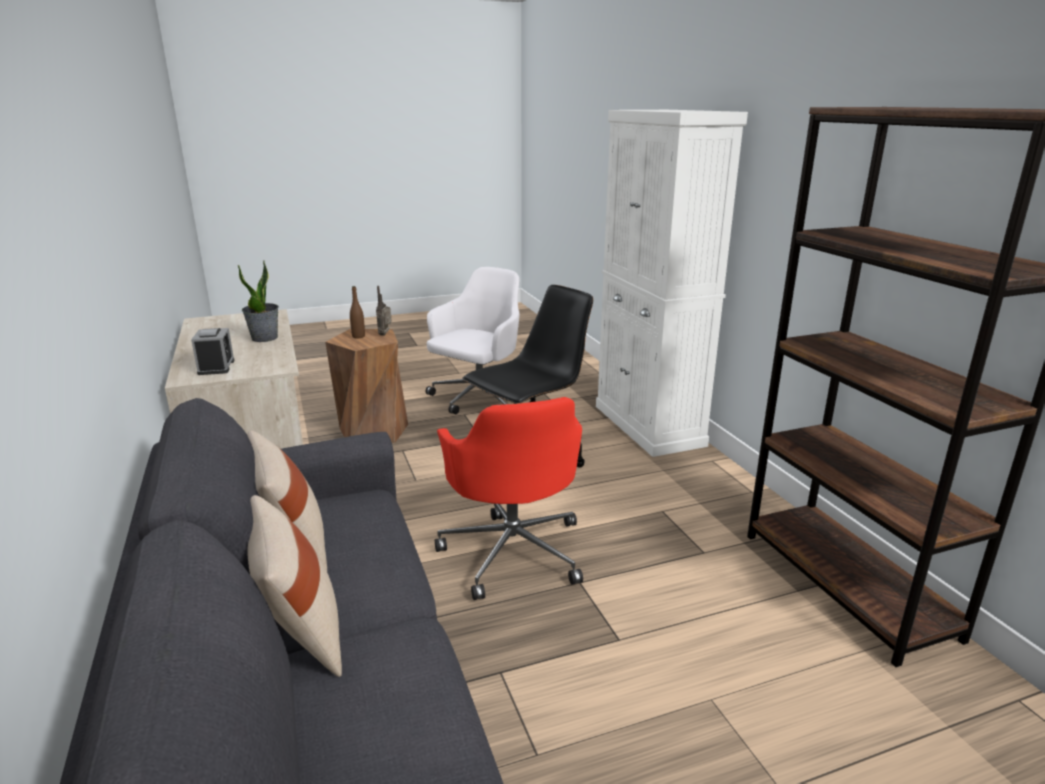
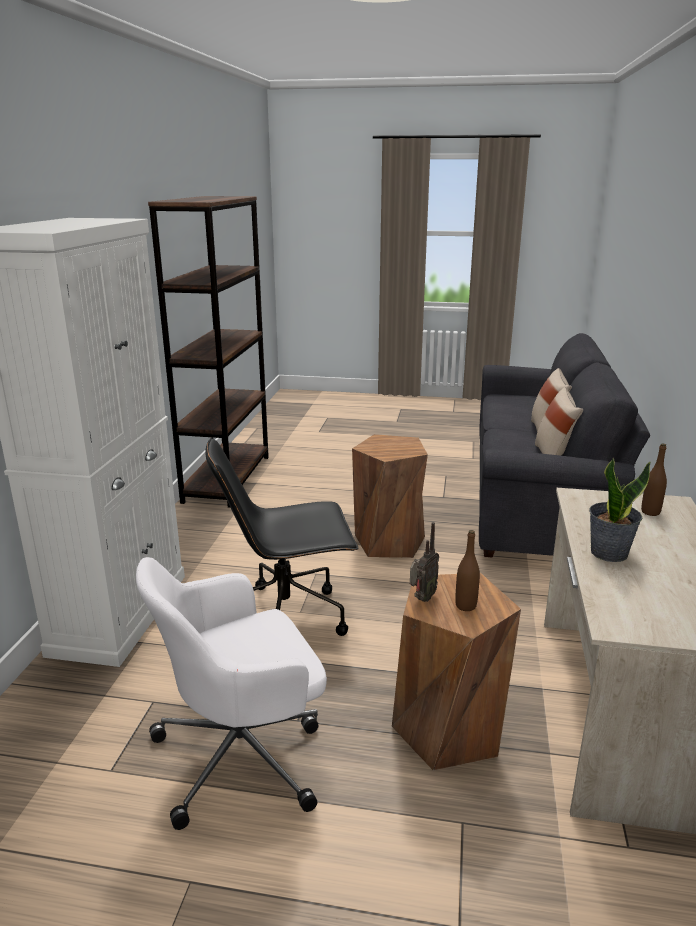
camera: 150 degrees left, 0 degrees up
(216, 367) = (650, 512): alarm clock -> brown bottle
(513, 550) = (389, 542): red office chair -> brown stool

